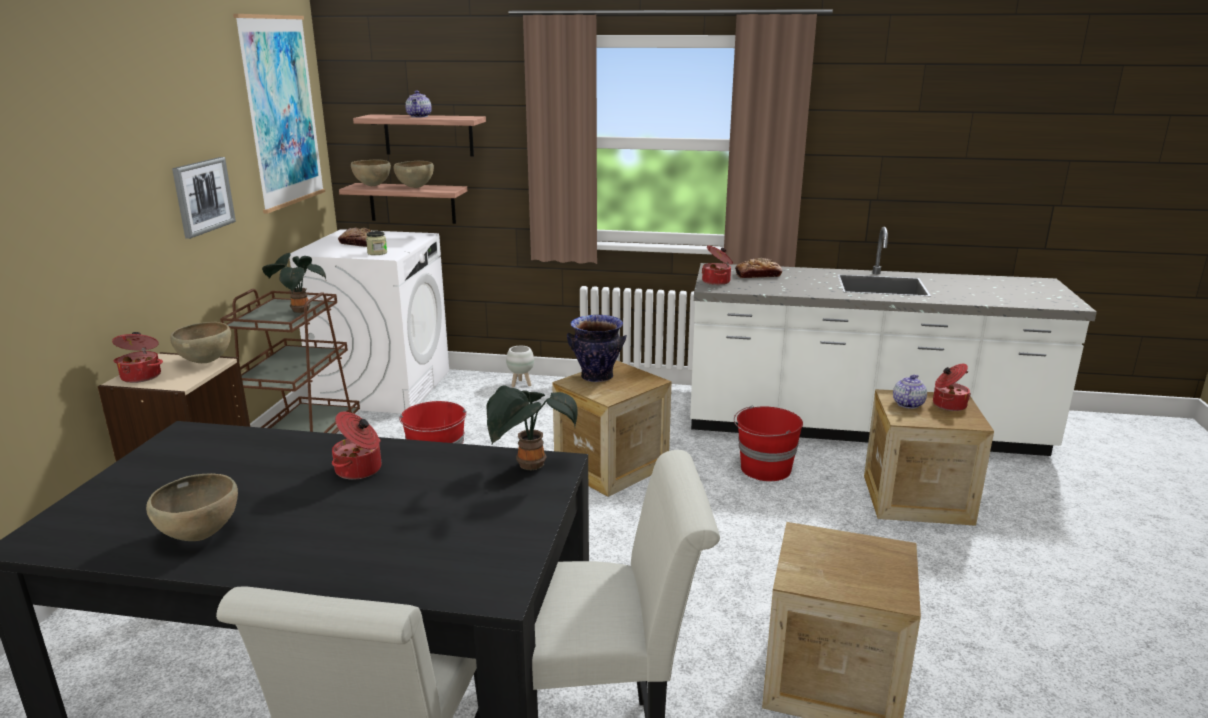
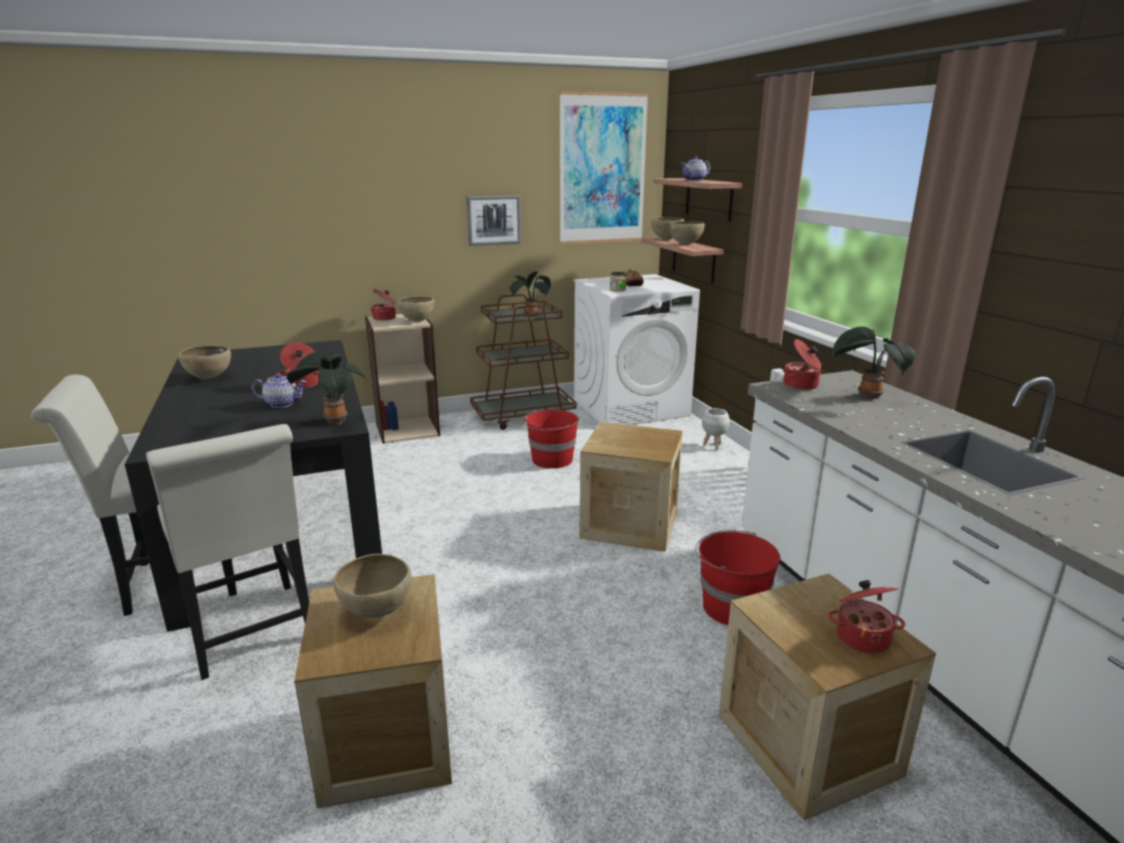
camera: 60 degrees right, 0 degrees up
(597, 377) = (633, 433): vase -> none
(758, 275) = (866, 396): bread -> potted plant
(834, 560) = (376, 612): none -> brown bowl
(907, 404) = (814, 603): teapot -> teapot (282, 404)

